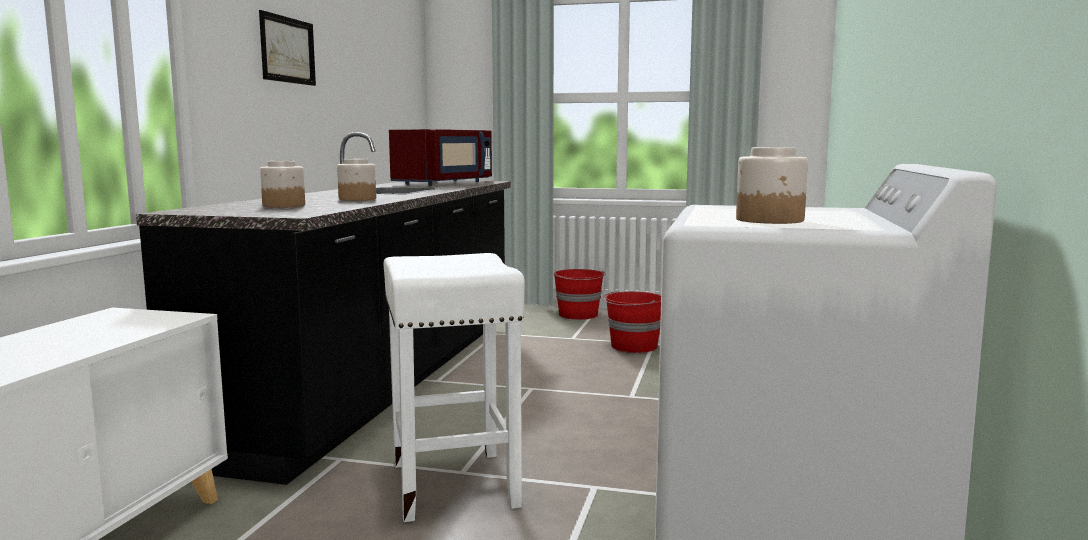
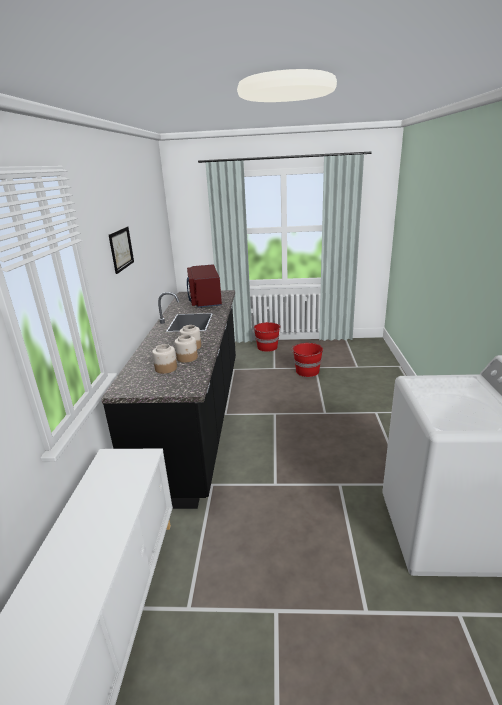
camera: 10 degrees left, 15 degrees up
(445, 183) = (205, 300): red microwave -> red microwave turned 150 degrees clockwise
(452, 483) = (275, 493): white stool -> none
(770, 220) = (464, 414): jar -> jar (187, 358)

